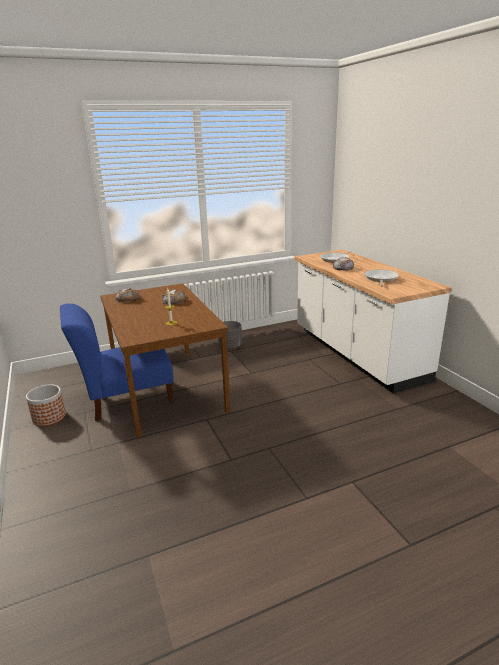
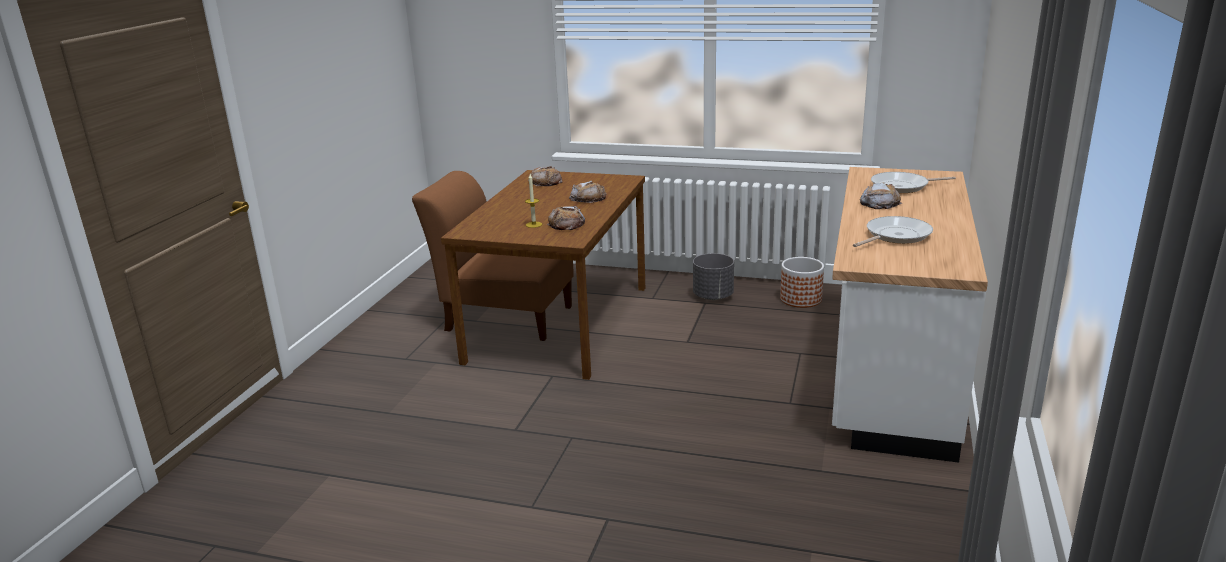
camera: 40 degrees right, 0 degrees up
(49, 417) = (412, 310): planter -> planter (801, 299)
(126, 398) = (504, 318): blue chair -> brown chair
(191, 317) = (566, 224): none -> bread

